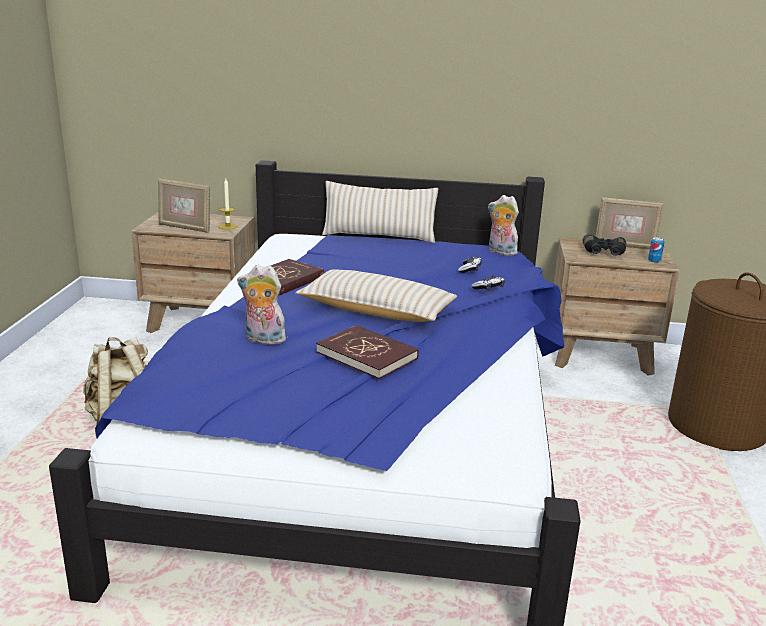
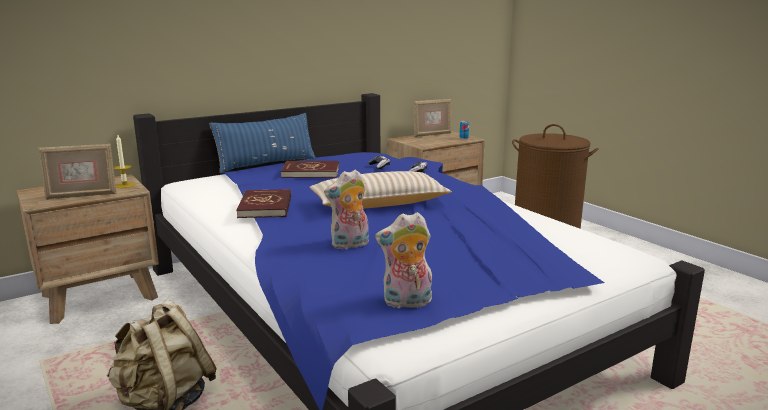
camera: 40 degrees left, 5 degrees down
(367, 355) = (443, 228): red book -> red book (311, 172)
(378, 236) = (266, 164): beige pillow -> blue pillow
(500, 252) = (369, 154): plush toy -> plush toy (406, 303)
(603, 252) = (430, 140): black binoculars -> none

